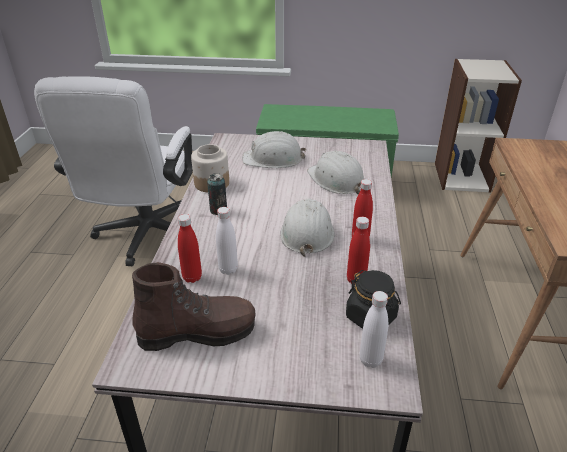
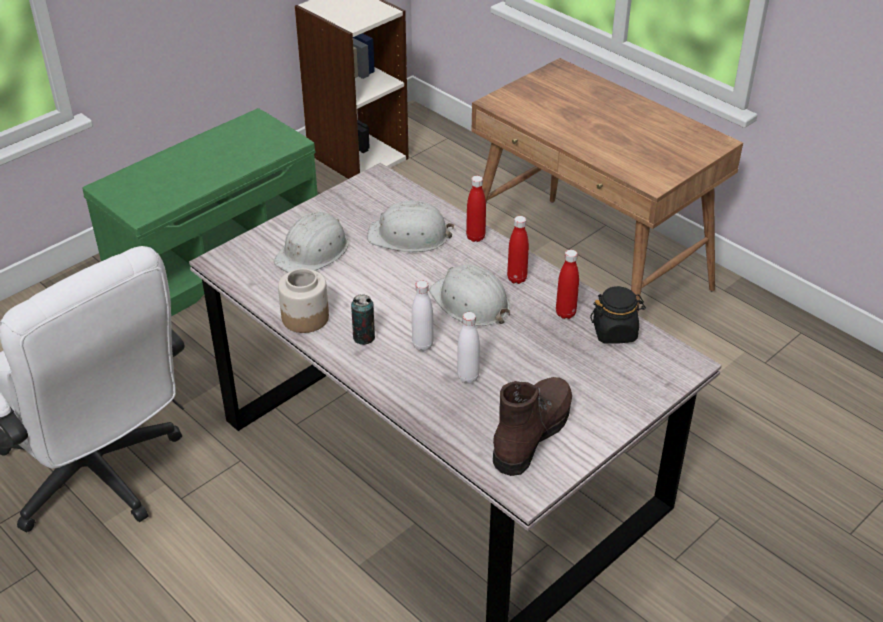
camera: 50 degrees left, 5 degrees up
(192, 277) = (453, 404): red bottle -> red bottle (475, 237)
(370, 360) = (655, 359): white bottle -> white bottle (422, 345)

